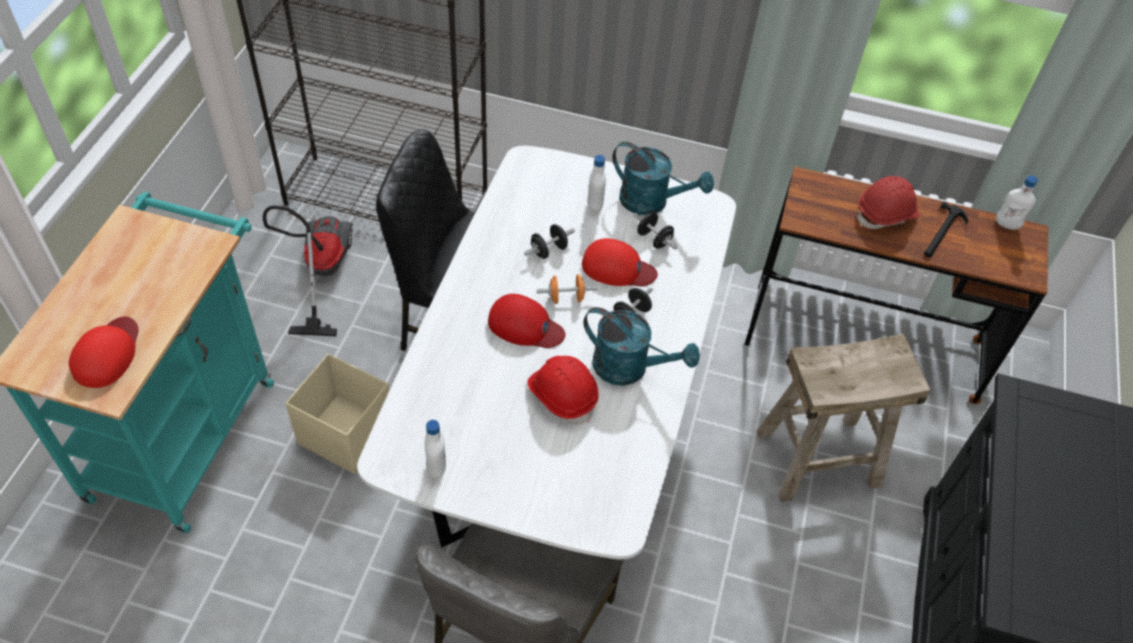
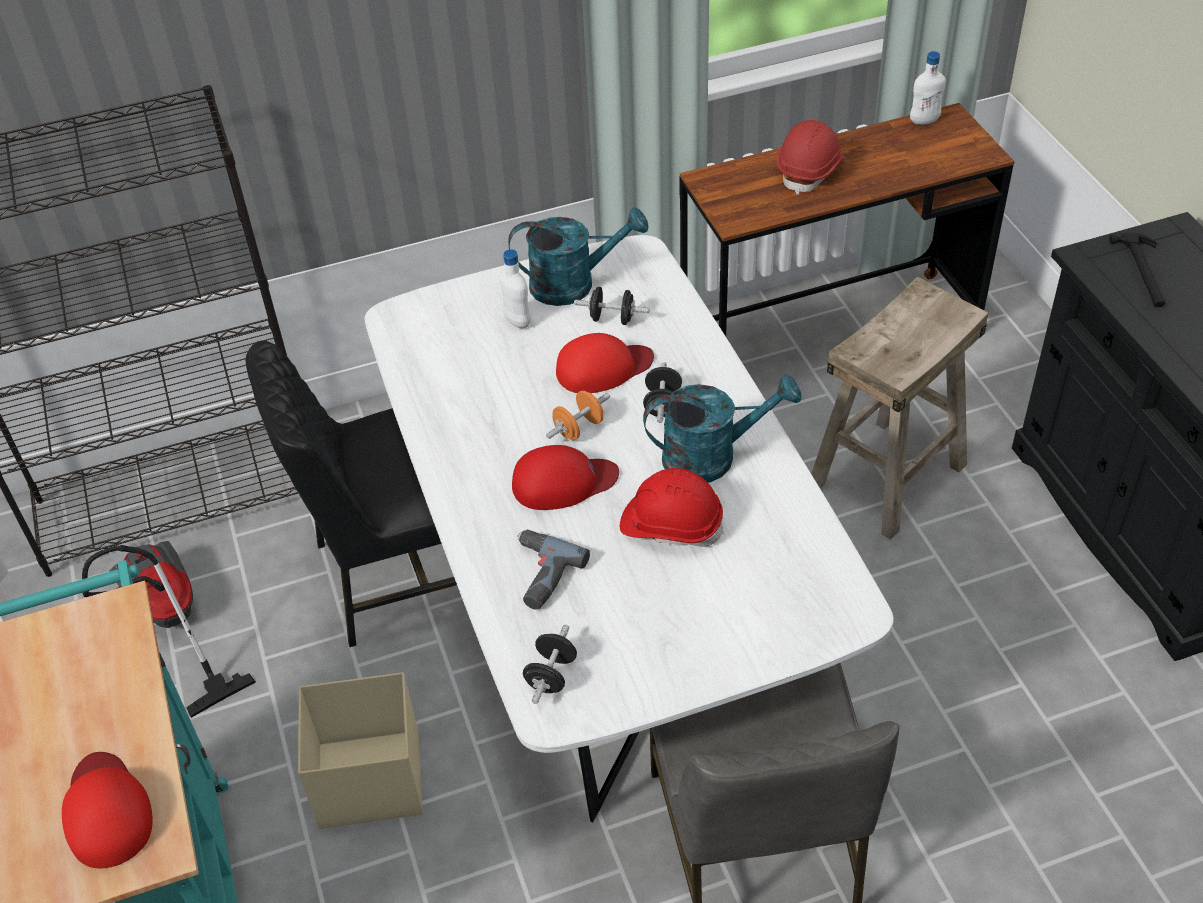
camera: 30 degrees left, 5 degrees down
(436, 467) = (611, 681): white bottle -> none
(457, 374) = (538, 574): none -> power drill
(548, 250) = (512, 393): black dumbbell -> black dumbbell (551, 675)
(942, 233) = (876, 160): hammer -> hammer (1143, 272)

